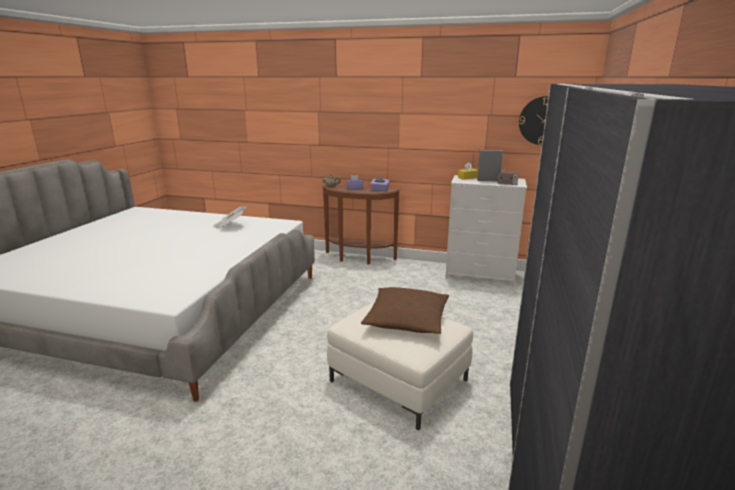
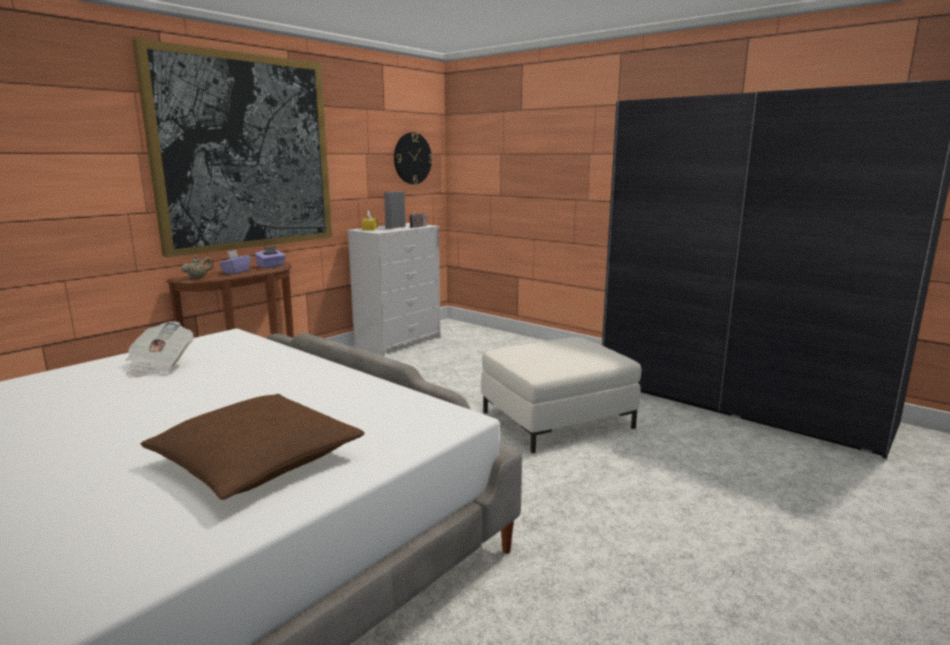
camera: 65 degrees left, 5 degrees down
(379, 112) = (244, 153): none -> picture
(406, 319) = (553, 348): brown pillow -> brown pillow (257, 460)

